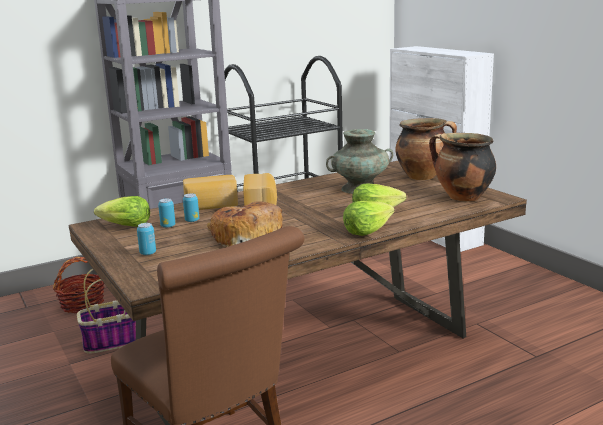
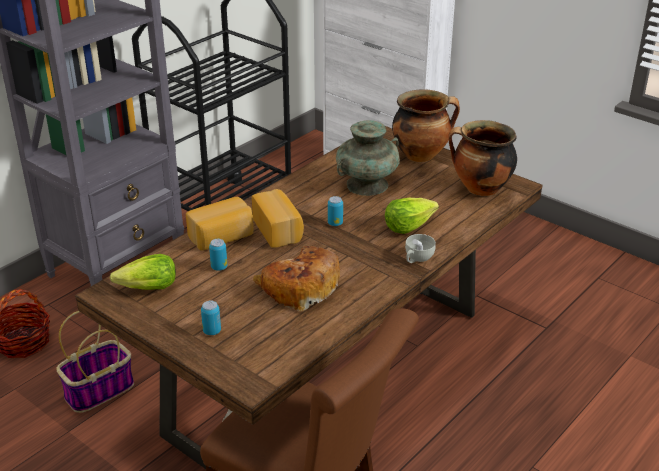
camera: 20 degrees left, 15 degrees up
(168, 226) = (198, 281): can -> can (335, 223)
(367, 231) = (417, 259): lettuce -> white cup

